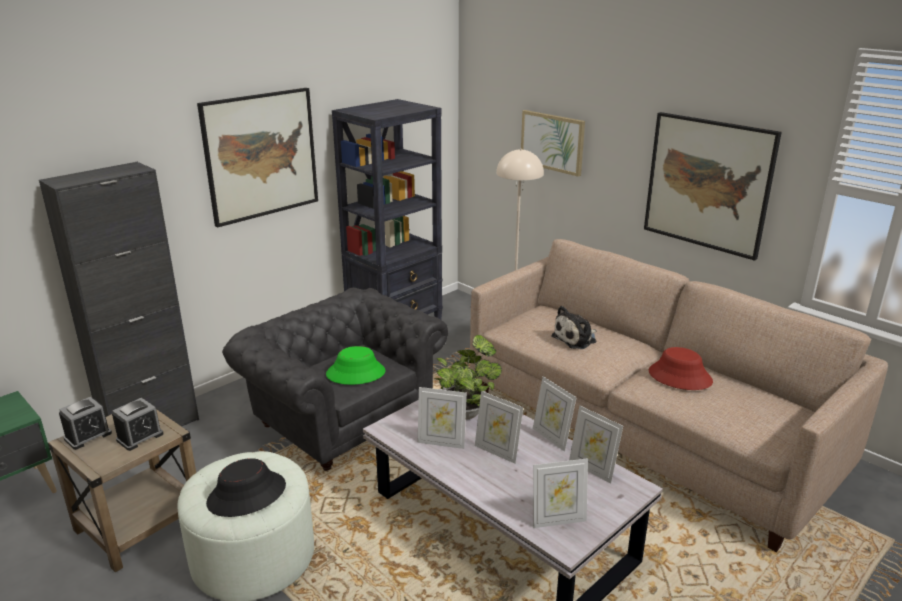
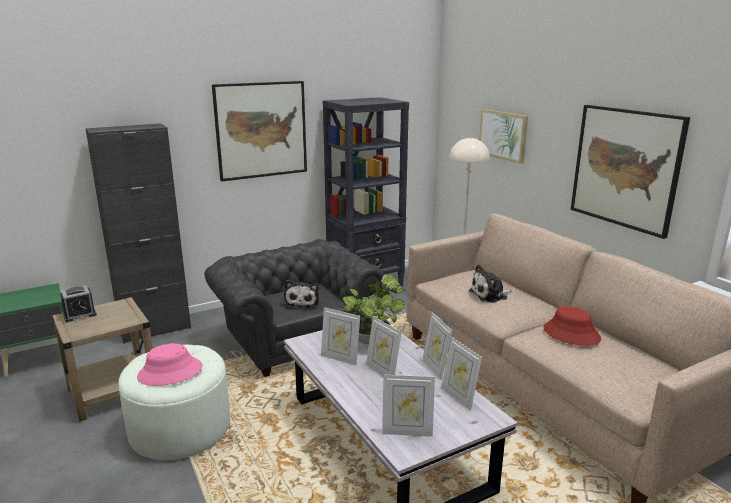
camera: 15 degrees right, 5 degrees down
(140, 437) = (113, 320): alarm clock -> none
(247, 495) = (170, 372): black hat -> pink hat
(355, 373) = (302, 302): green hat -> plush toy

